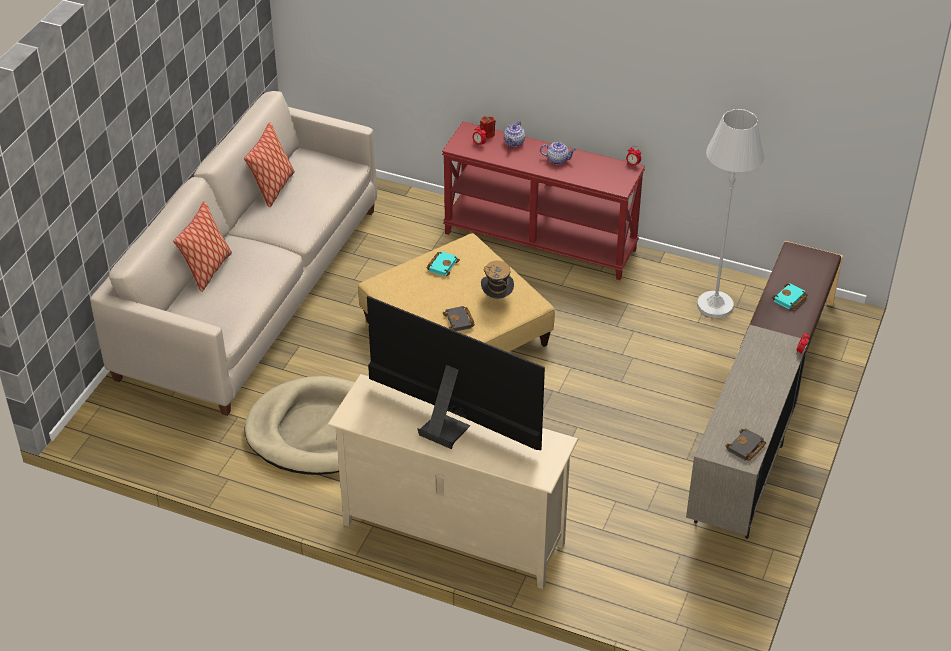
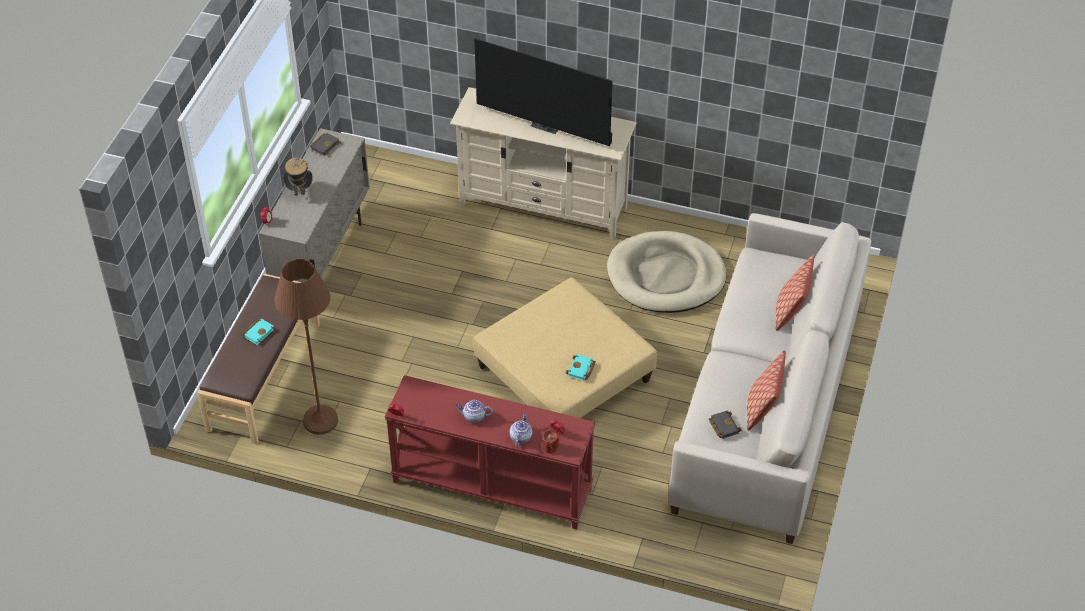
camera: 175 degrees right, 5 degrees up
(460, 321) = (556, 312): black book -> black book (723, 426)
(497, 299) = (525, 336): hat -> hat (299, 191)
(715, 305) = (320, 420): white floor lamp -> brown floor lamp

